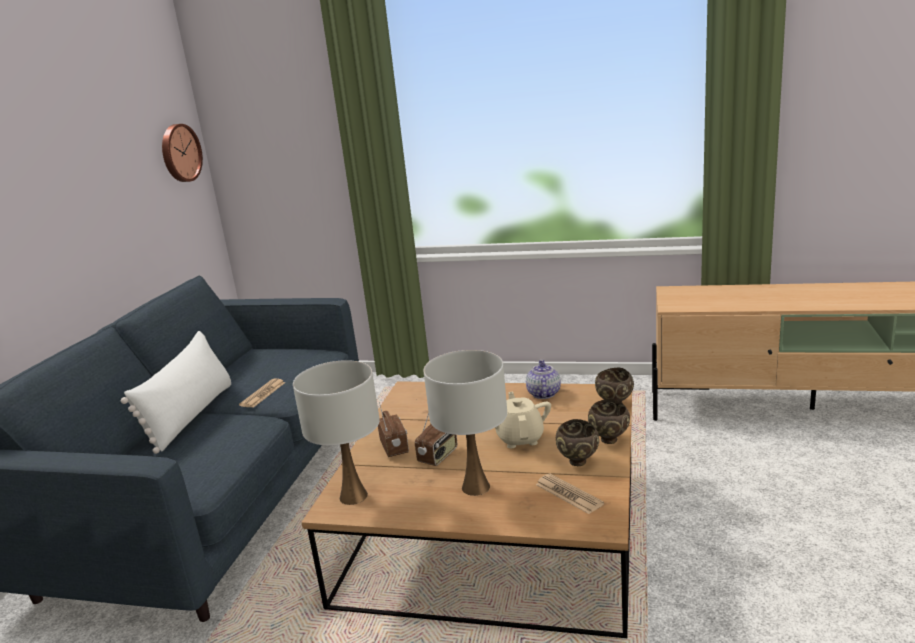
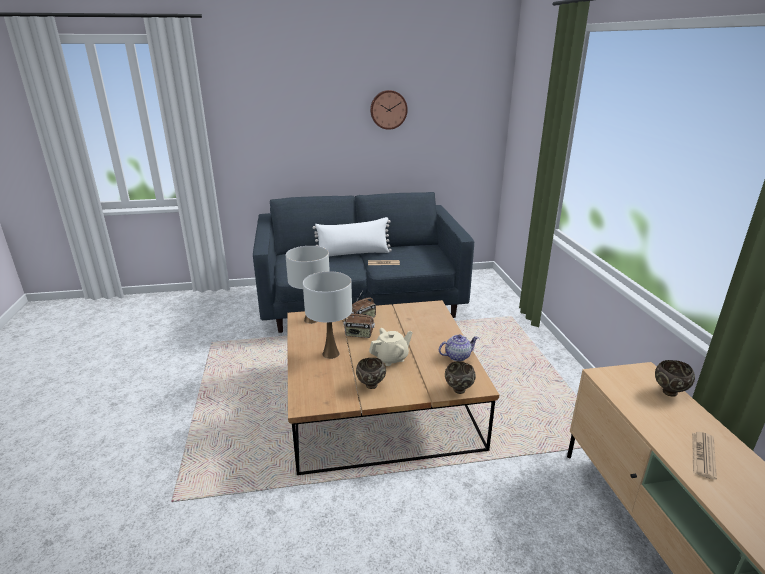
camera: 65 degrees right, 5 degrees up
(179, 153) = (479, 118): wall clock -> wall clock (388, 109)
(568, 494) = (333, 388): newspaper -> newspaper (703, 455)
(609, 440) = (404, 395): brown bowl -> brown bowl (668, 393)

